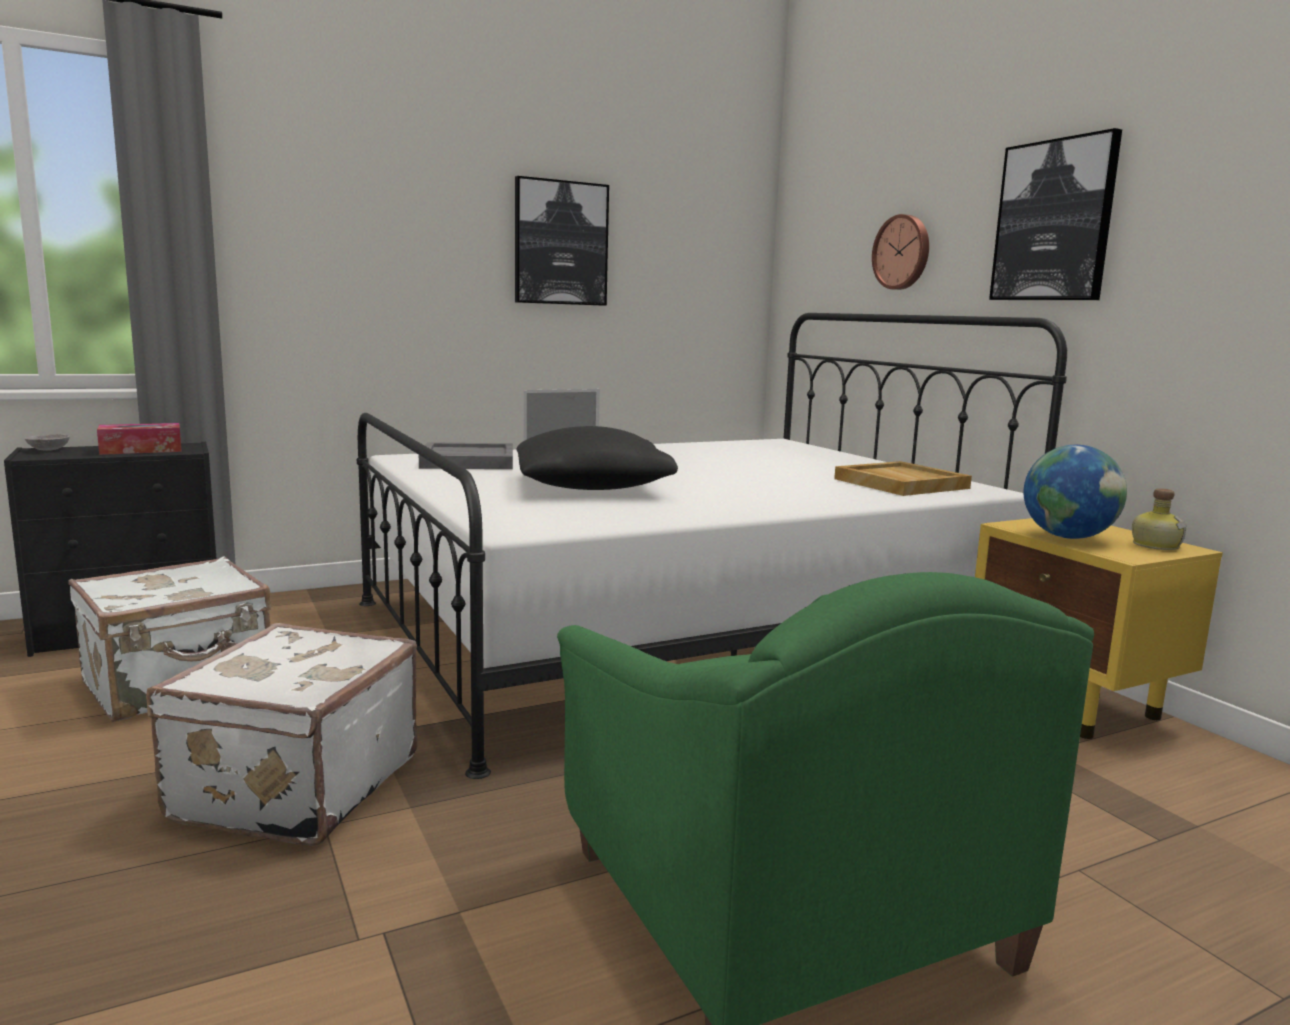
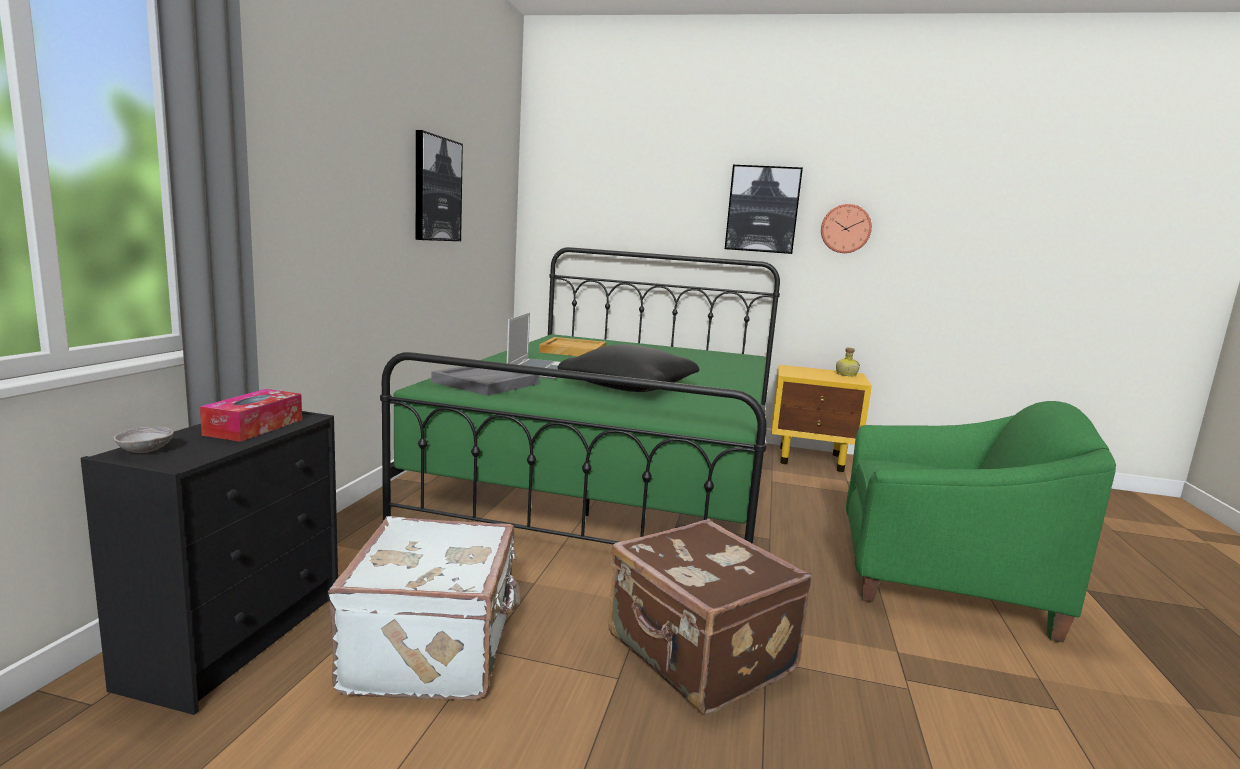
camera: 50 degrees left, 0 degrees up
(293, 787) = (698, 655): white suitcase -> brown suitcase
(676, 630) = (613, 477): white bed -> green bed
(899, 483) = (713, 358): beige tray -> beige tray (572, 350)
(903, 252) = (650, 214): wall clock -> wall clock (845, 228)
(1068, 537) = (819, 376): globe -> none

